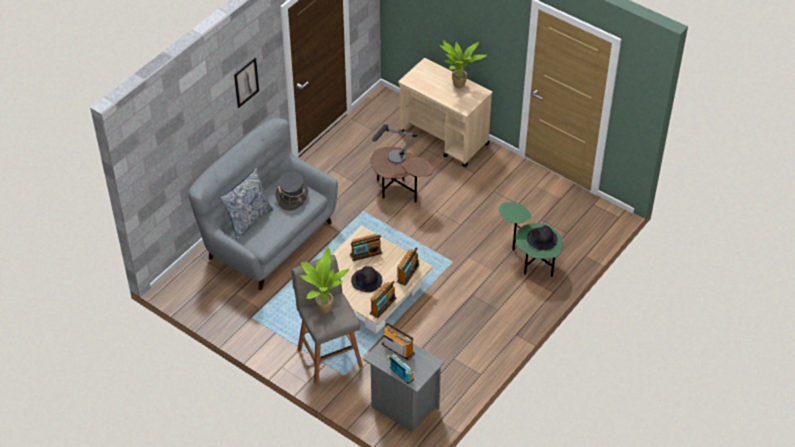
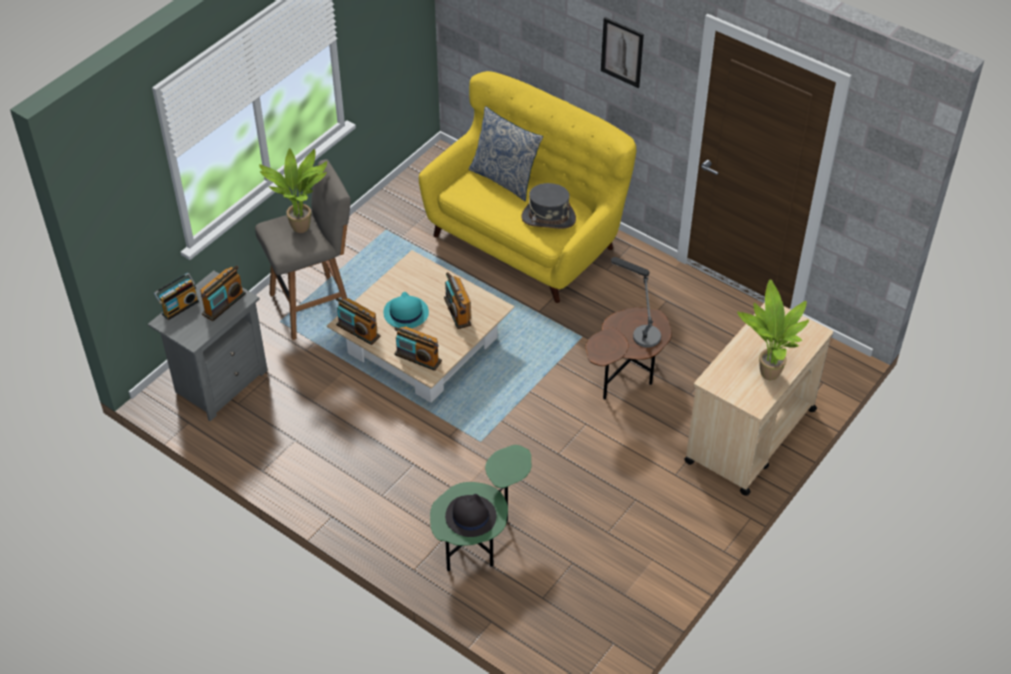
camera: 90 degrees right, 0 degrees up
(267, 238) = (527, 238): grey sofa -> yellow sofa
(366, 281) = (405, 313): black hat -> turquoise hat

